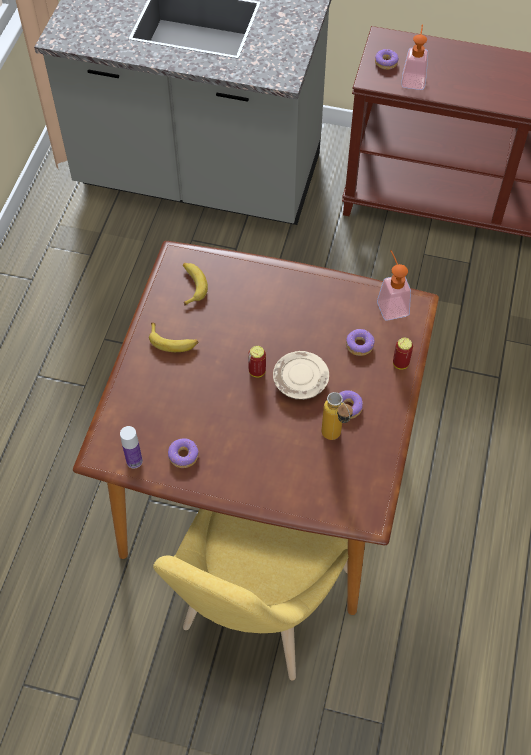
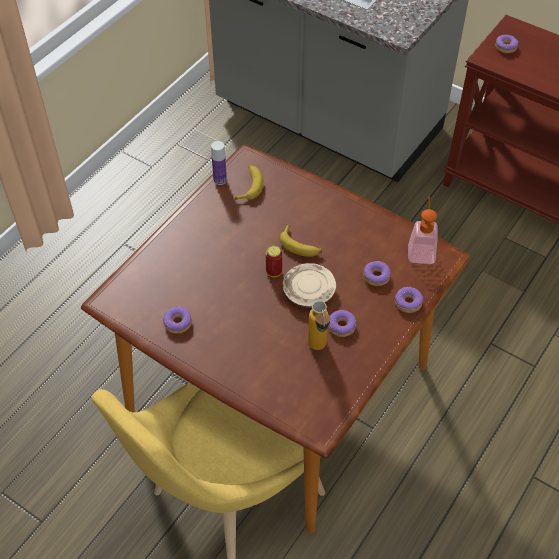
camera: 20 degrees right, 5 degrees down
(134, 461) = (134, 314): bottle -> bottle (220, 180)
(173, 341) = (212, 227): banana -> banana (300, 245)
(400, 363) = (407, 303): can -> donut
(414, 78) = (526, 66): soap dispenser -> none

